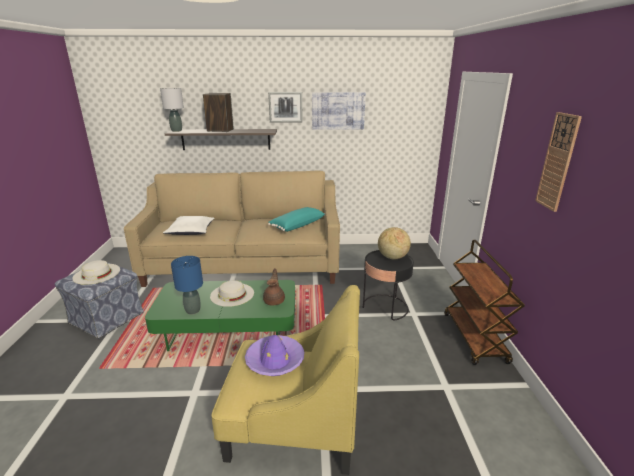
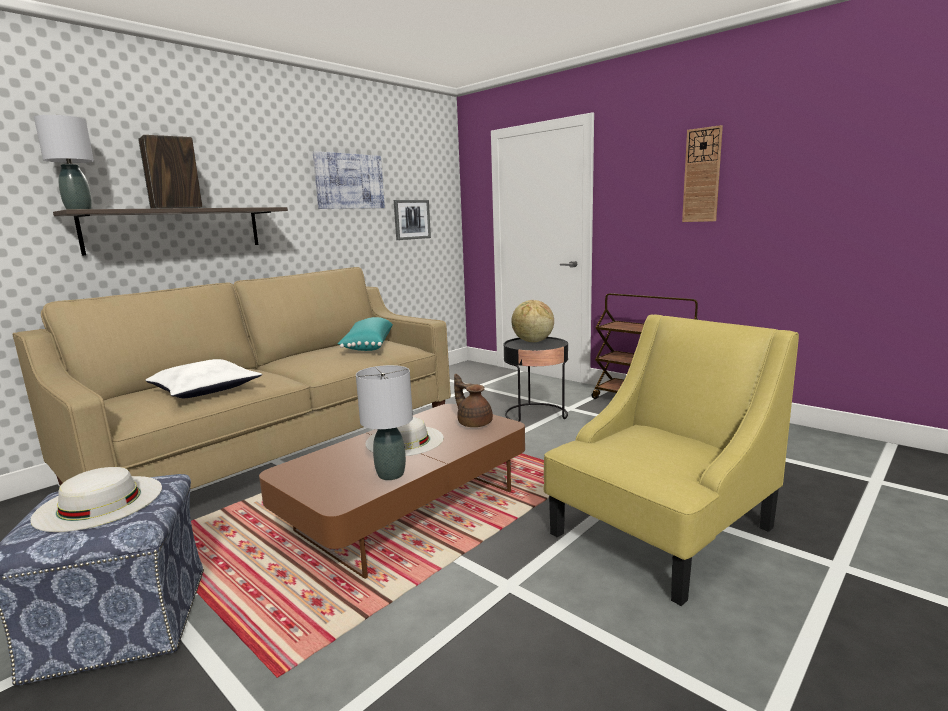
camera: 45 degrees left, 10 degrees down
(193, 310) = (390, 474): blue table lamp -> grey table lamp
(228, 330) = (408, 511): green coffee table -> brown coffee table
(275, 360) = (631, 440): purple hat -> none
(285, 107) = (276, 173): picture -> picture (411, 219)

